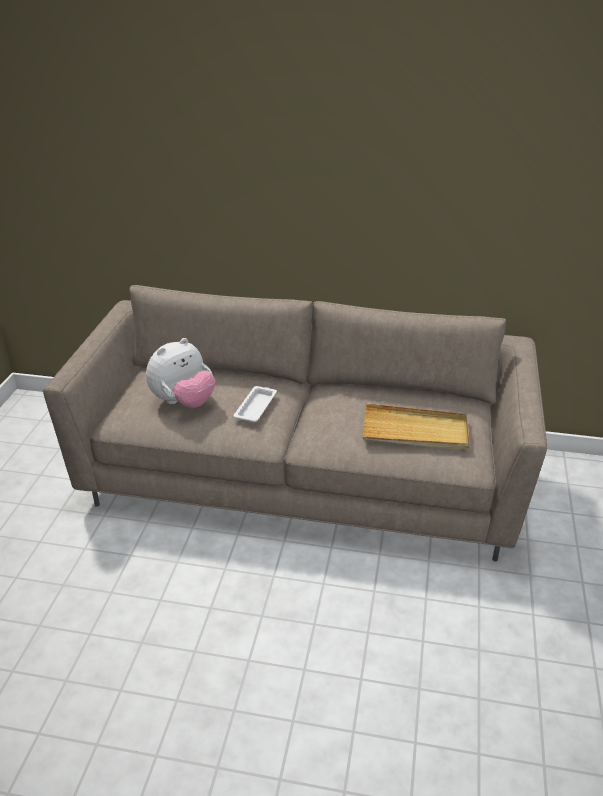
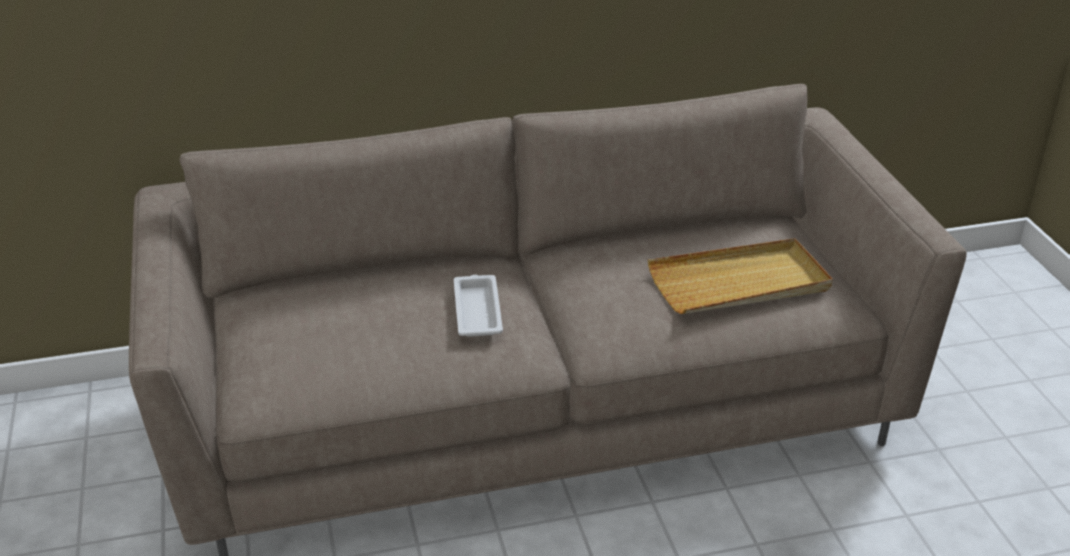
camera: 25 degrees left, 0 degrees up
(183, 402) = (352, 335): plush toy -> none

